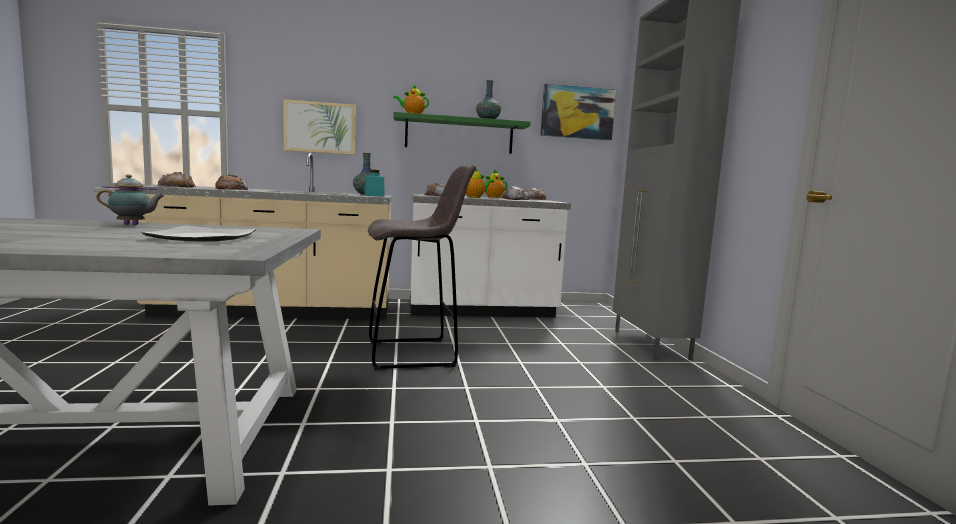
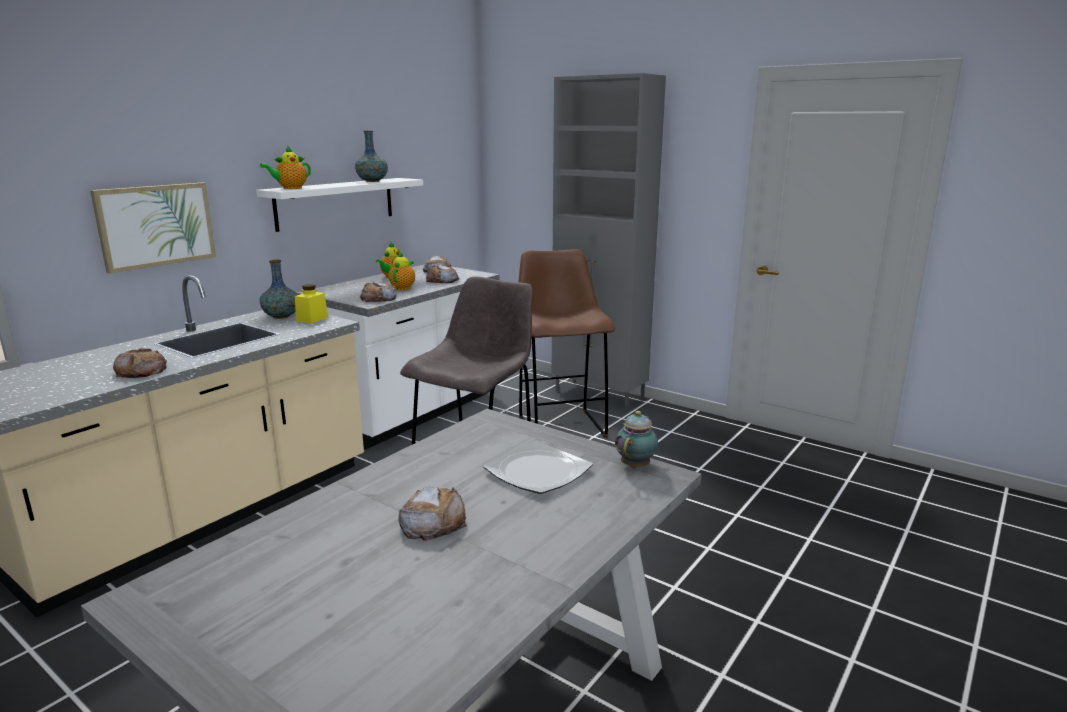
camera: 45 degrees left, 10 degrees up
(133, 225) = (374, 487): teapot -> teapot (636, 465)
(177, 187) = (49, 394): bread -> bread (433, 521)
(374, 195) = (312, 319): turquoise jar -> yellow jar
(459, 135) = (336, 203): green shelf -> white shelf
(568, 348) = (561, 426): none -> brown stool
(577, 112) = (444, 155): picture -> none

